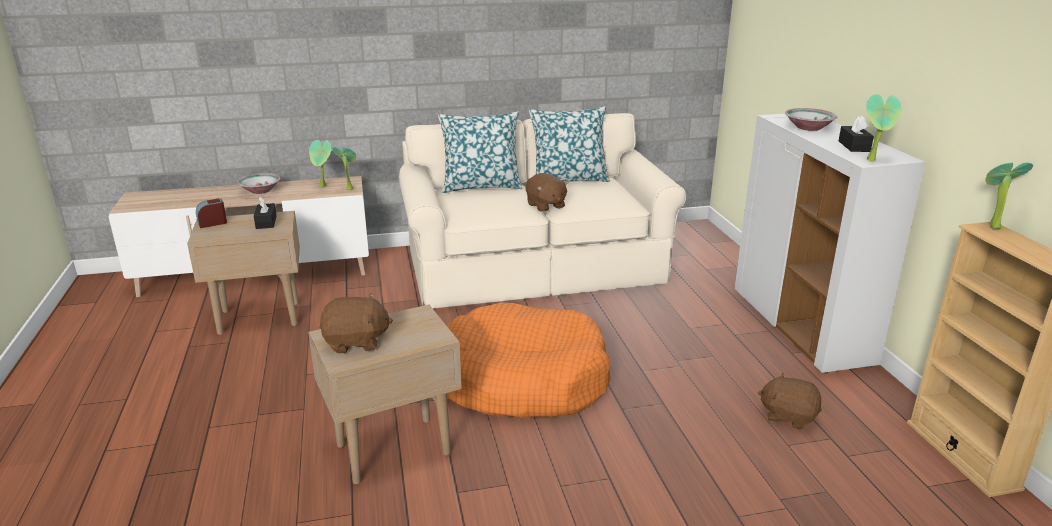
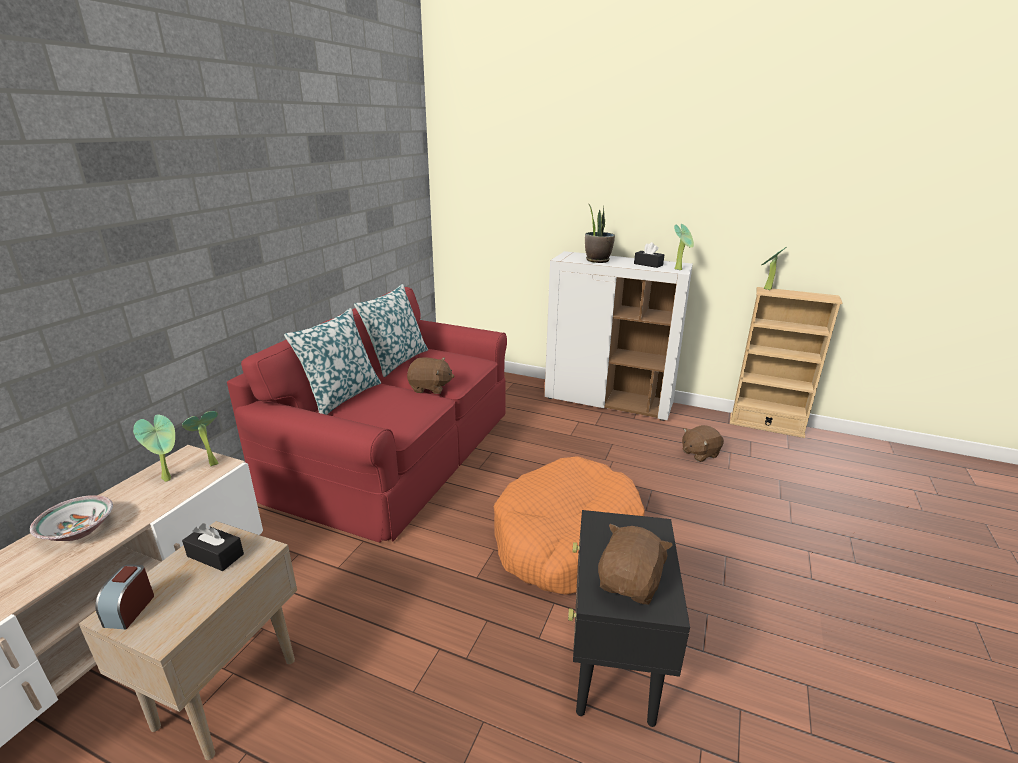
camera: 55 degrees left, 0 degrees up
(392, 450) = (613, 671): beige side table -> black side table
(535, 265) = (398, 451): beige sofa -> red sofa
(808, 128) = (597, 260): bowl -> potted plant

